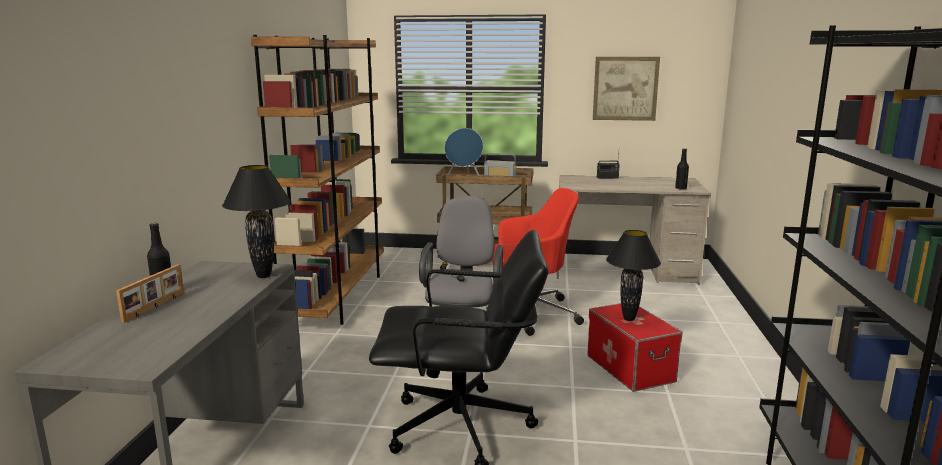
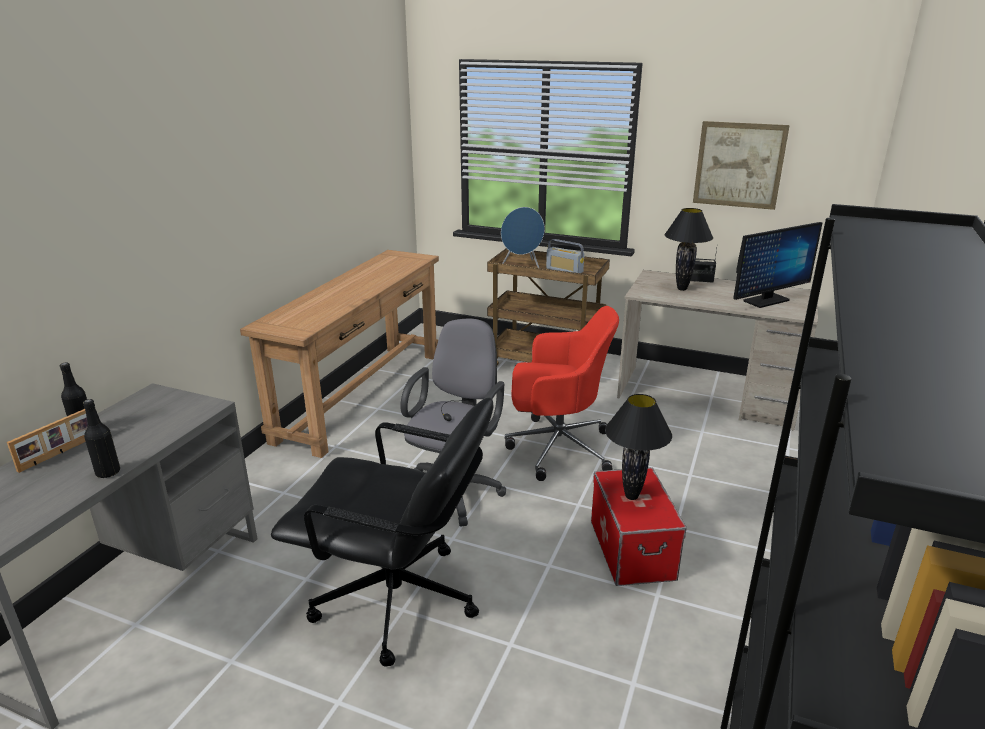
camera: 15 degrees right, 10 degrees up
(264, 276) = (192, 417): black table lamp -> black table lamp (682, 289)
(337, 297) = (362, 394): brown bookcase -> brown console table
(665, 185) = (766, 300): none -> monitor
(681, 188) = (782, 310): black bottle -> black bottle (108, 472)

